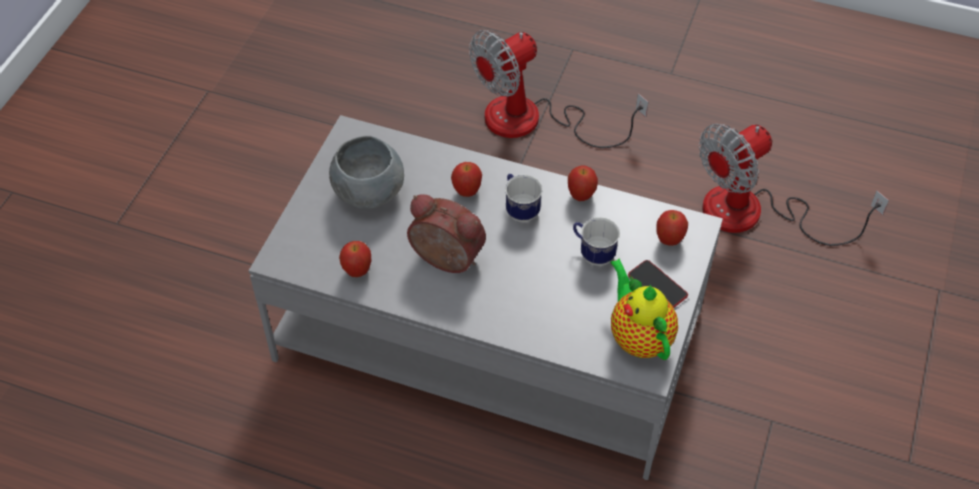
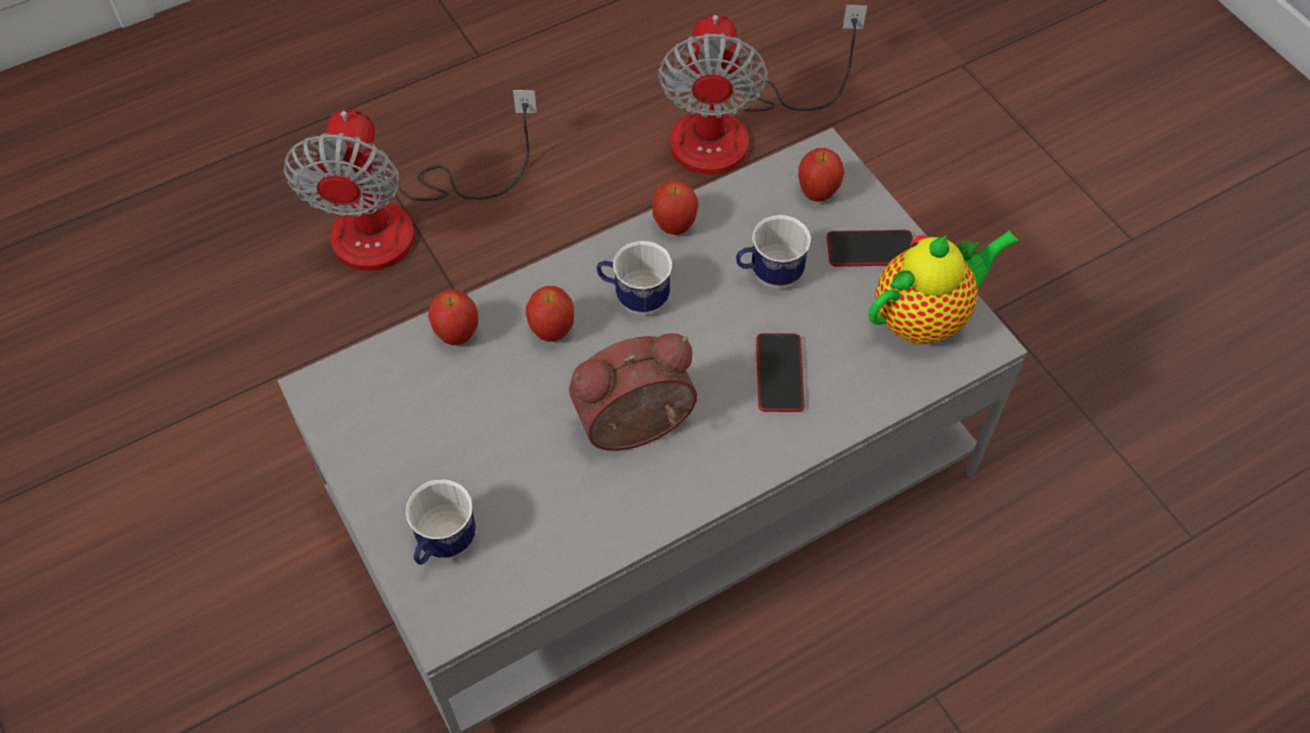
camera: 50 degrees left, 5 degrees up
(314, 232) = (443, 546): none -> mug
(357, 271) = (558, 539): apple -> apple (457, 335)
(368, 192) = (442, 438): grey bowl -> none
(536, 296) = (779, 373): none -> phone
(638, 337) = (925, 317): teapot -> teapot turned 135 degrees clockwise

